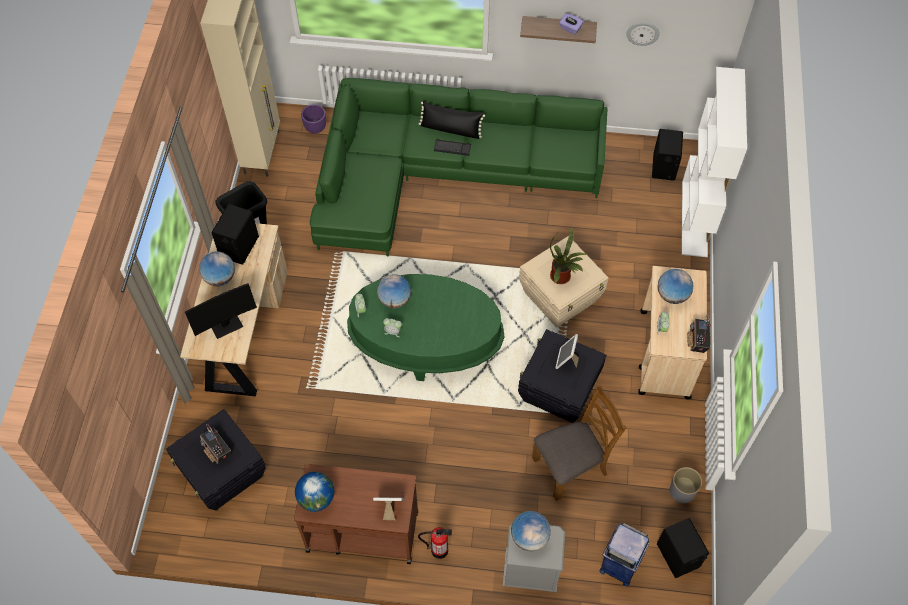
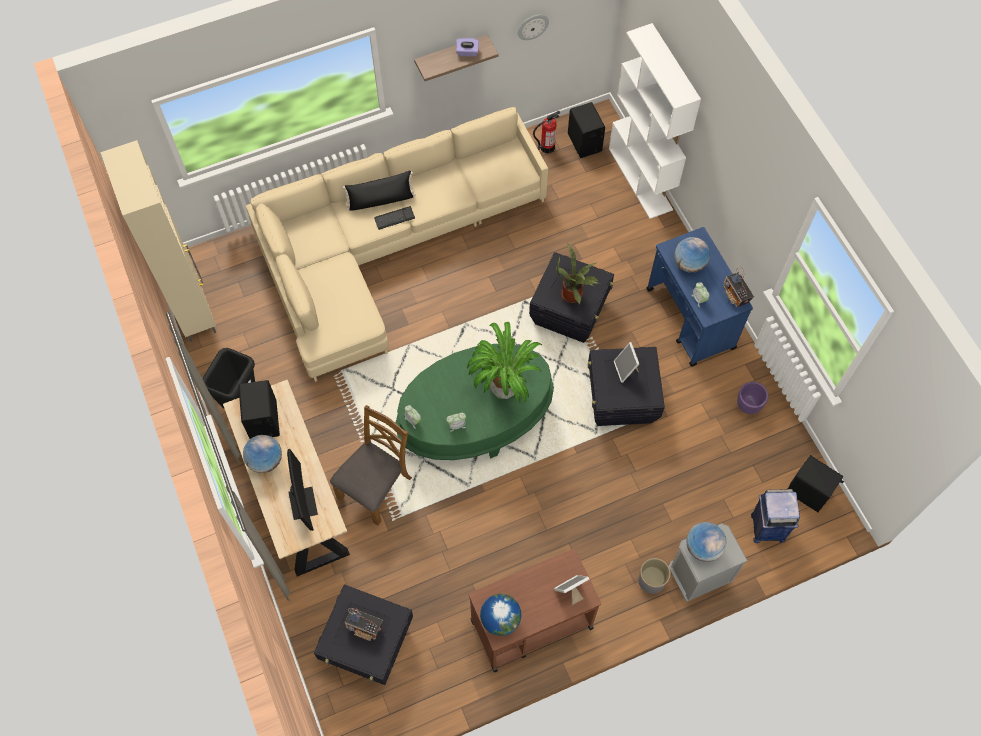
camera: 30 degrees left, 5 degrees up
(226, 324) = (303, 503): monitor -> monitor turned 45 degrees counterclockwise
(315, 128) = (232, 259): purple planter -> purple planter (748, 405)
(394, 300) = (438, 394): globe -> none
(439, 550) = (609, 601): fire extinguisher -> fire extinguisher (547, 147)
(441, 174) = (386, 248): green sofa -> beige sofa
(451, 321) = (503, 387): none -> potted plant
(560, 297) = (569, 312): beige storage box -> black storage box
(570, 466) = (674, 463): brown chair -> brown chair (376, 487)
(664, 355) = (690, 319): beige cart -> blue cart
(682, 491) = (778, 434): grey planter -> grey planter (651, 581)

